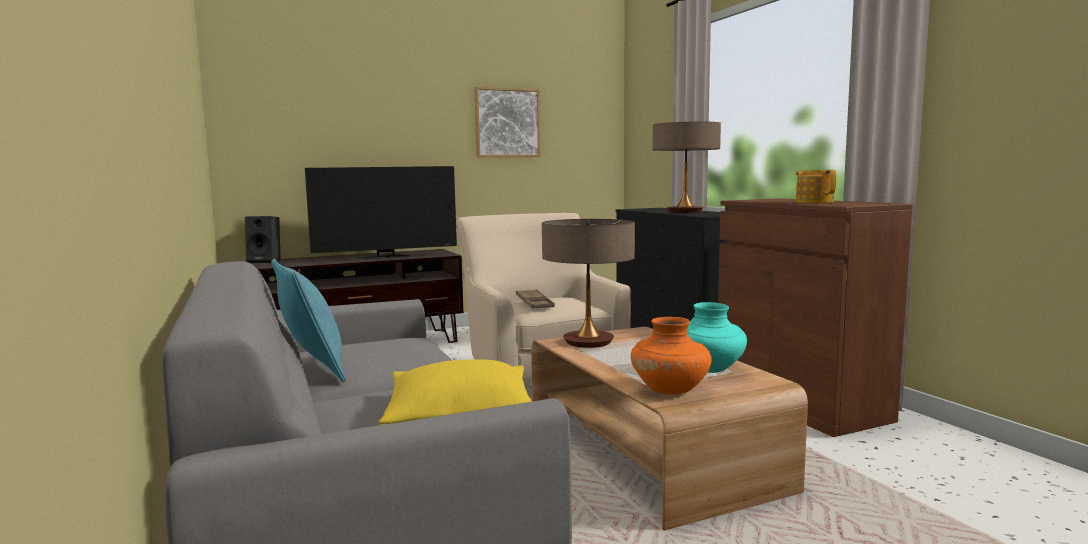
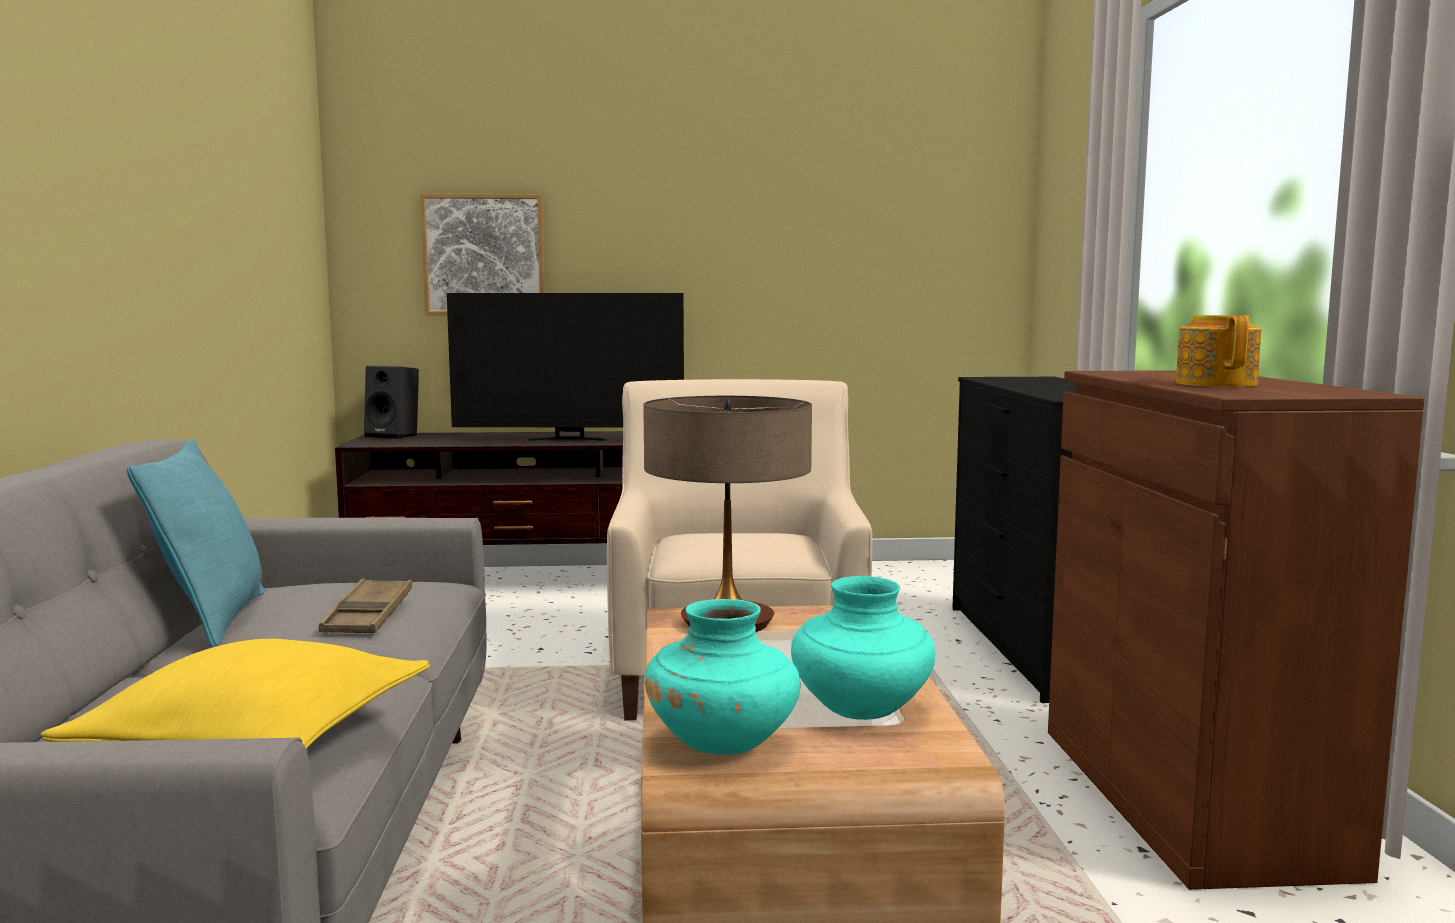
camera: 20 degrees right, 0 degrees up
(507, 123) = (804, 218): picture -> picture (484, 255)
(534, 303) = (705, 541): brown tray -> brown tray (368, 616)
(670, 390) = (723, 744): orange vase -> turquoise vase
(685, 211) = (1062, 387): table lamp -> none

